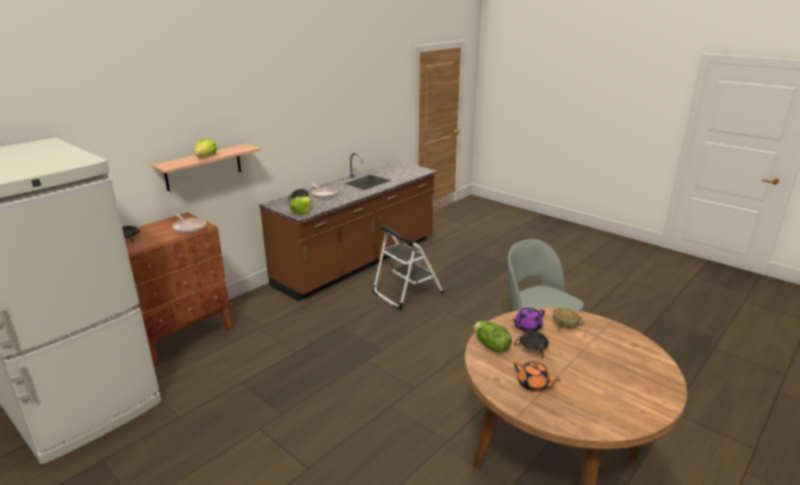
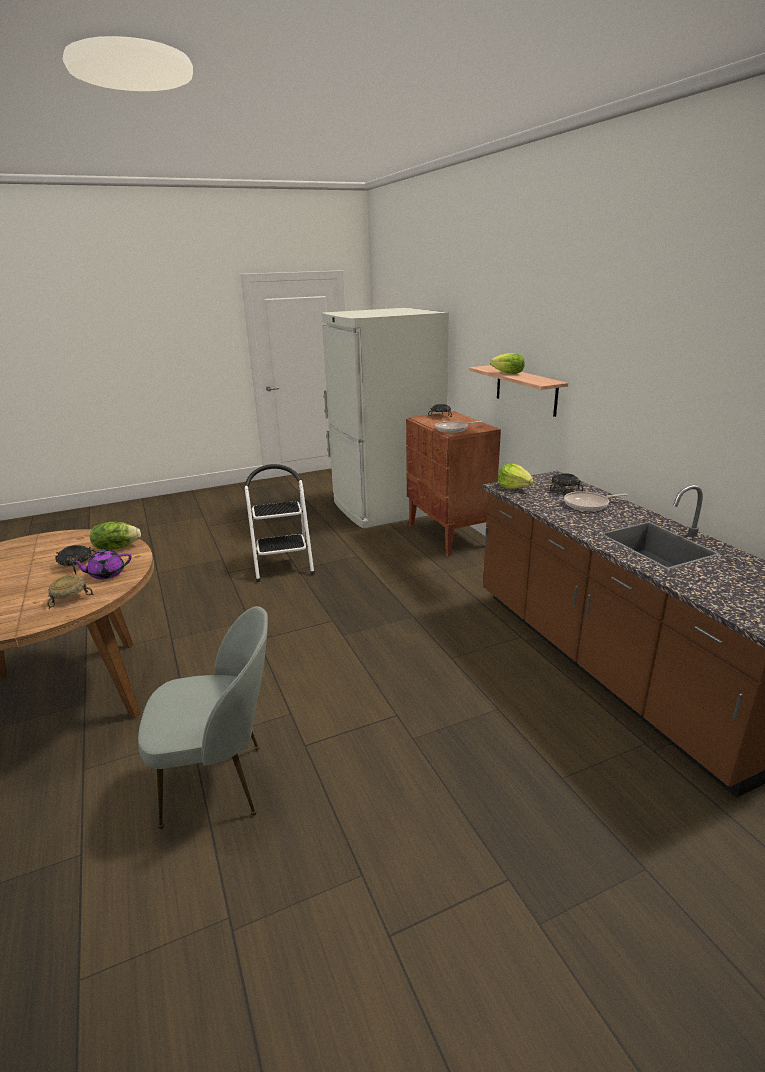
camera: 115 degrees right, 0 degrees up
(405, 293) = (473, 690): step ladder -> step ladder (283, 562)
(527, 327) = (106, 574): purple teapot -> purple teapot turned 105 degrees counterclockwise
(534, 385) = (45, 550): orange teapot -> none

